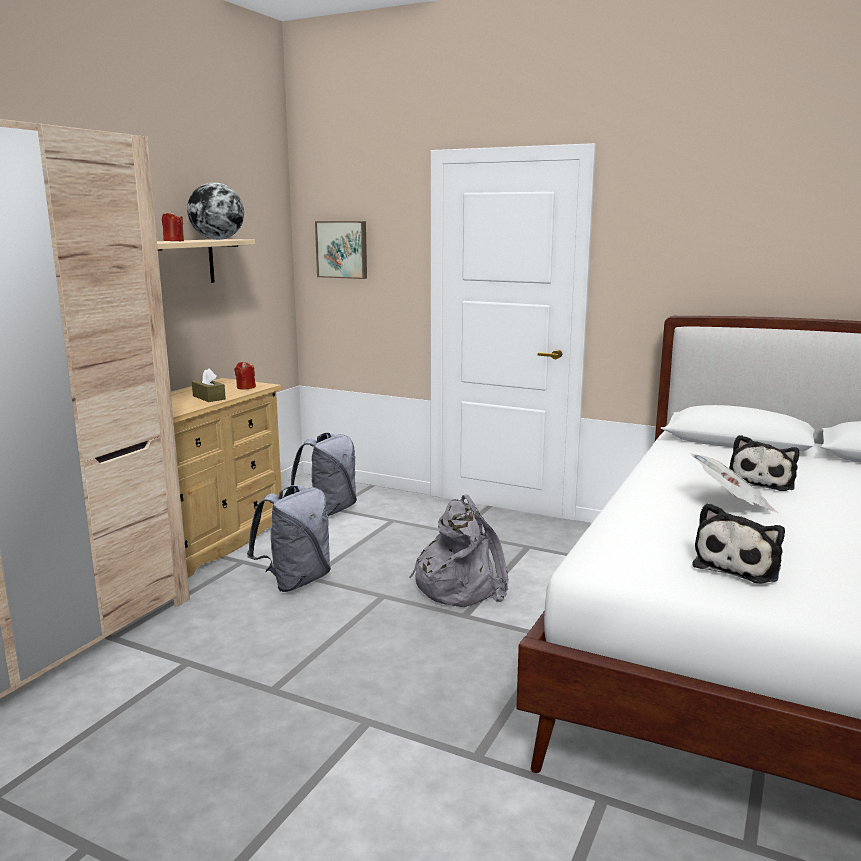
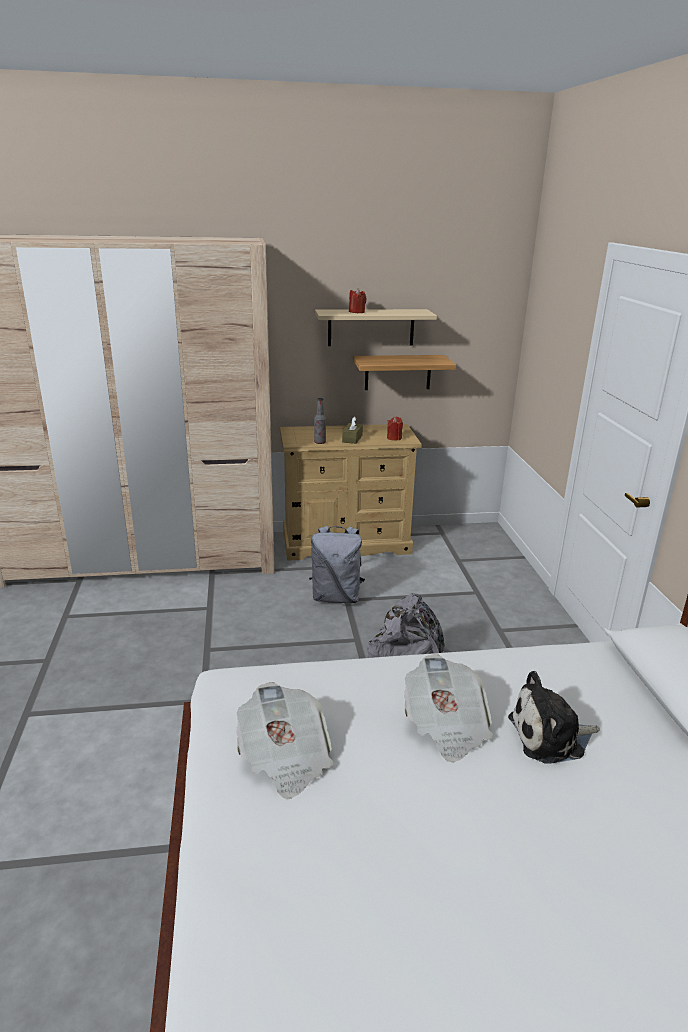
camera: 55 degrees right, 10 degrees up
(186, 408) = (320, 442): none -> bottle
(205, 316) = (398, 372): none -> shelf
(217, 239) = (405, 312): globe -> none
(328, 511) = (452, 560): grey backpack -> none
(342, 249) = (545, 331): picture -> none
(739, 565) = (285, 759): plush toy -> newspaper

